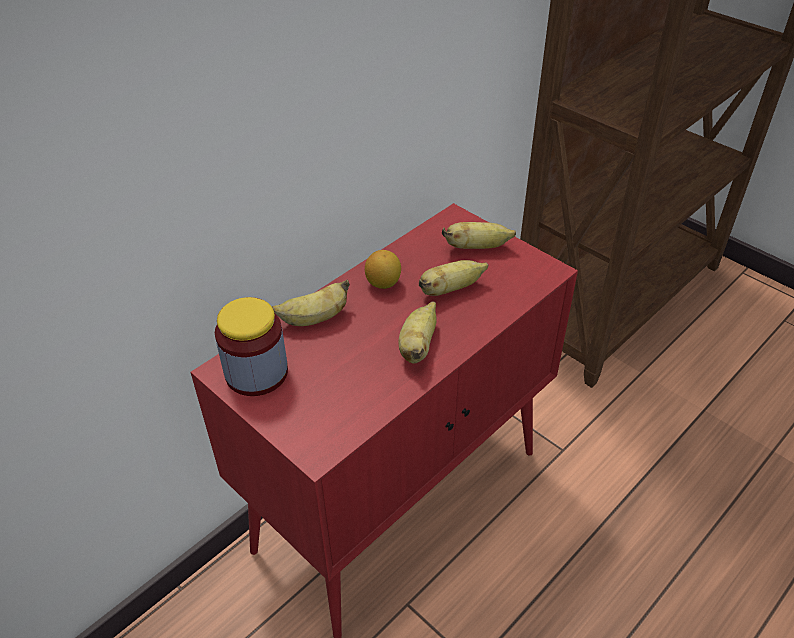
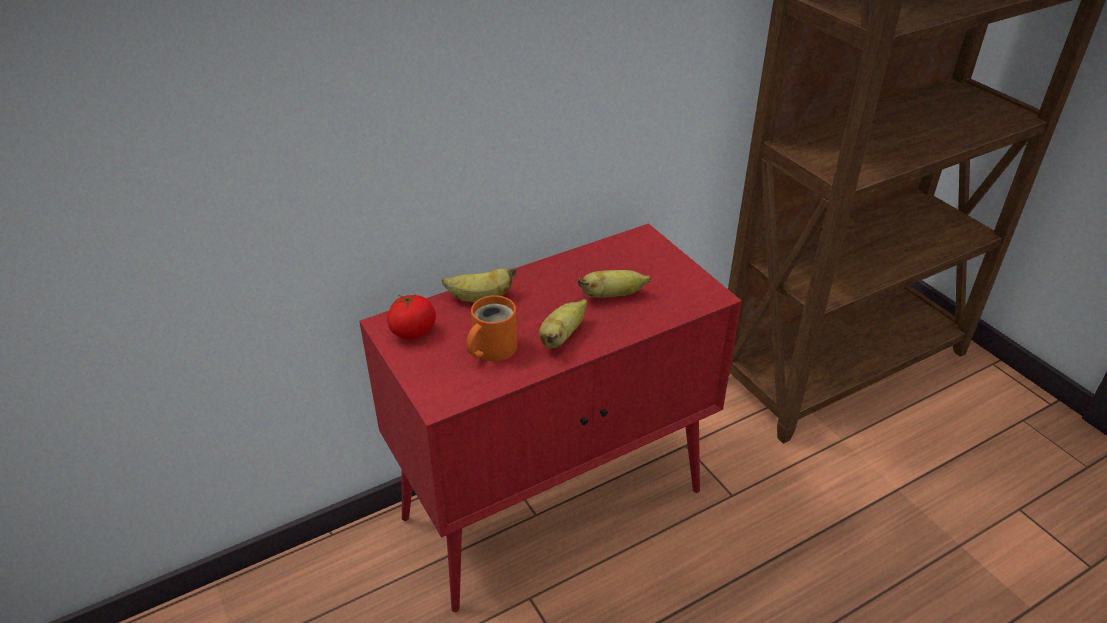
camera: 15 degrees right, 5 degrees down
(256, 373) = (413, 331): jar -> tomato
(349, 375) = (491, 348): none -> orange mug
(383, 283) = (553, 280): lemon -> none
(477, 247) = (653, 264): banana -> none

